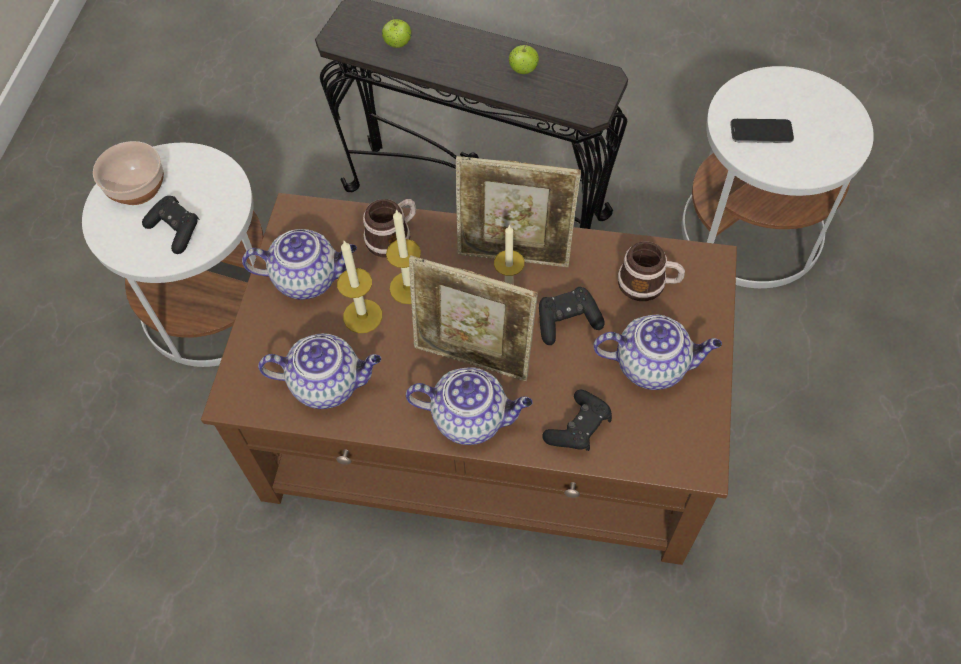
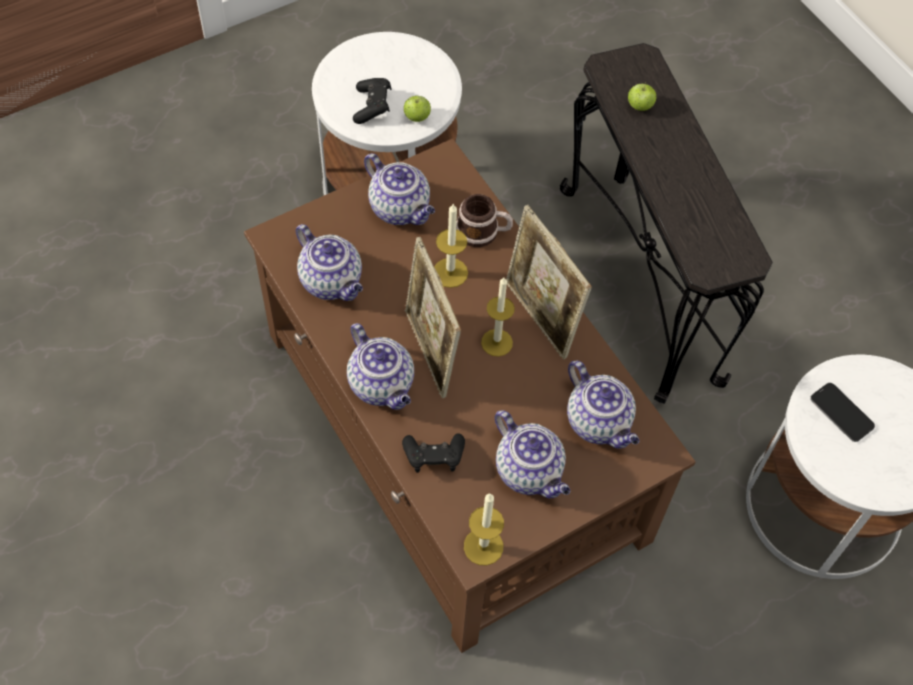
camera: 45 degrees right, 0 degrees up
(138, 187) = (384, 59): bowl -> none
(362, 316) = (401, 262): candle -> candle (483, 546)
(523, 70) = (699, 201): apple -> apple (417, 117)
(567, 321) = (515, 391): black game controller -> none
(648, 284) = (599, 422): mug -> teapot

